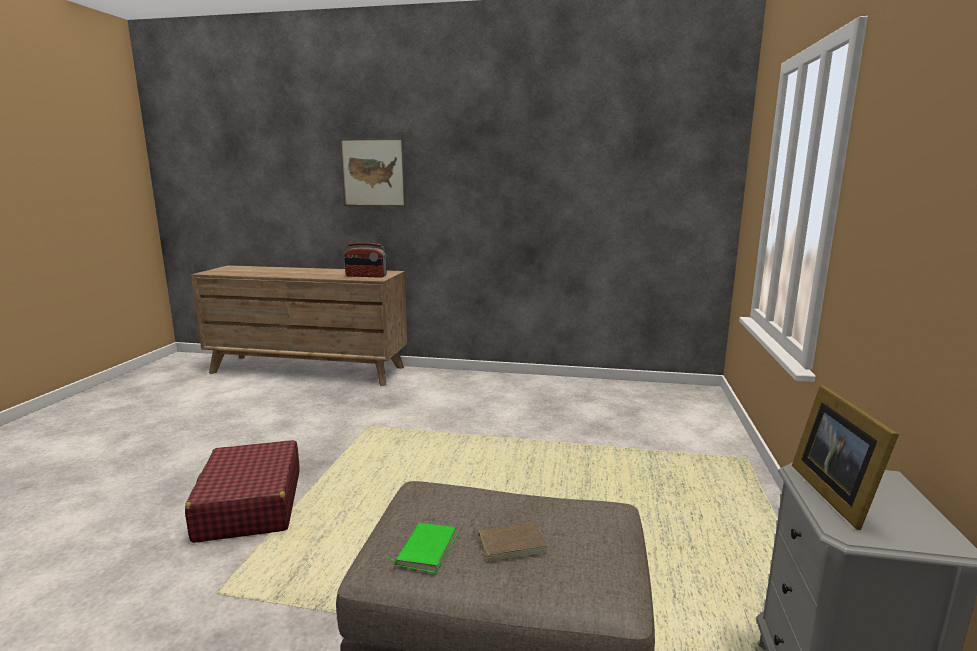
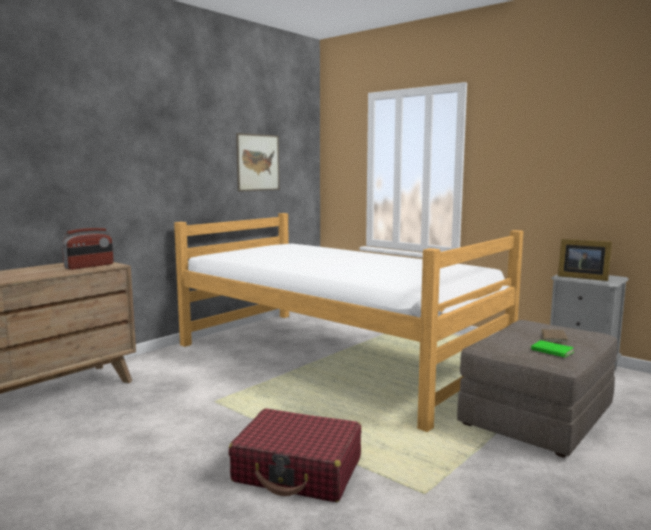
camera: 60 degrees left, 5 degrees down
(373, 172) = (54, 150): picture -> picture (258, 162)
(546, 445) = (335, 357): none -> bed

